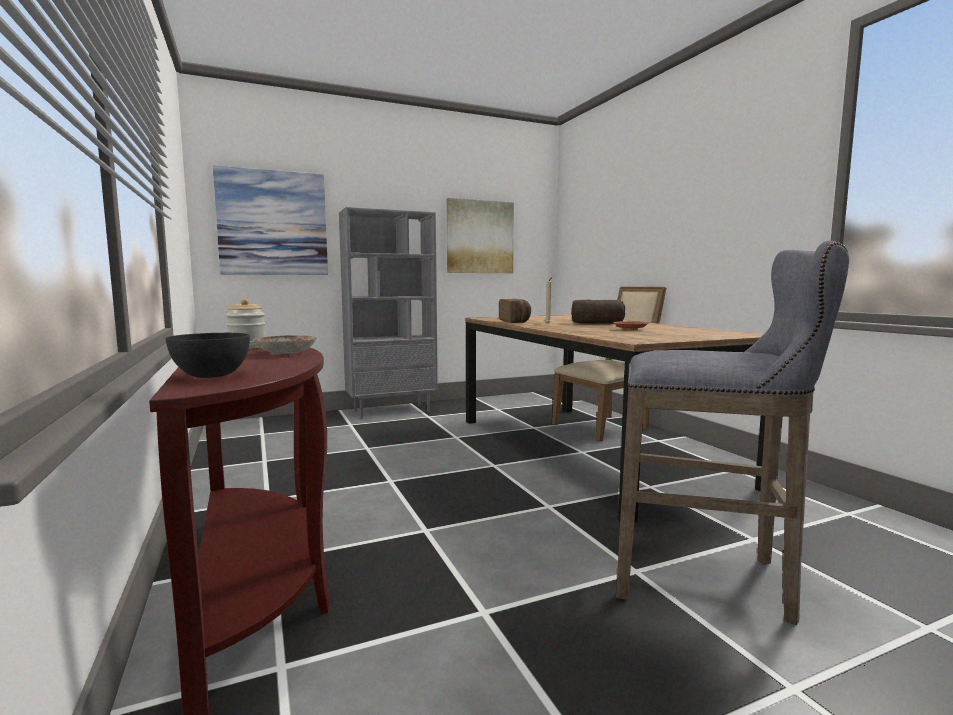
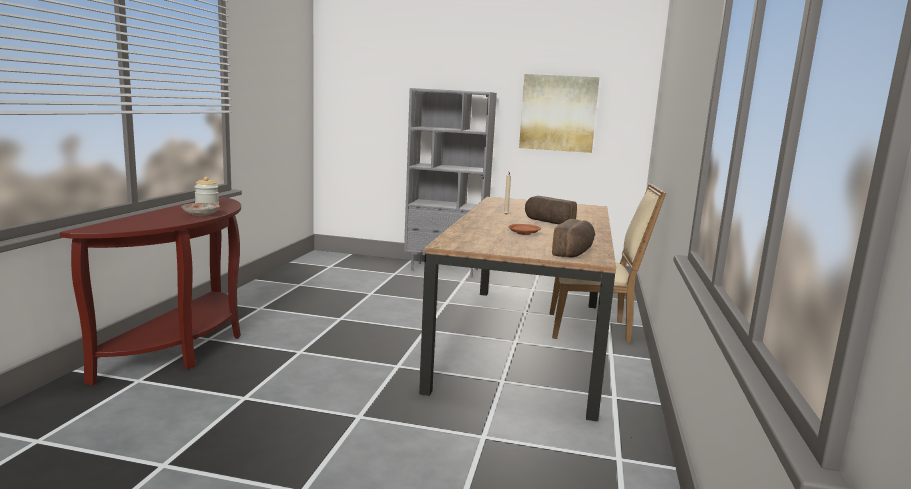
camera: 35 degrees right, 5 degrees up
(211, 376) = (117, 224): grey bowl -> none
(273, 223) = (370, 98): picture -> none
(516, 321) = (494, 208): bread -> bread (574, 252)
(707, 578) = (389, 438): grey stool -> none

